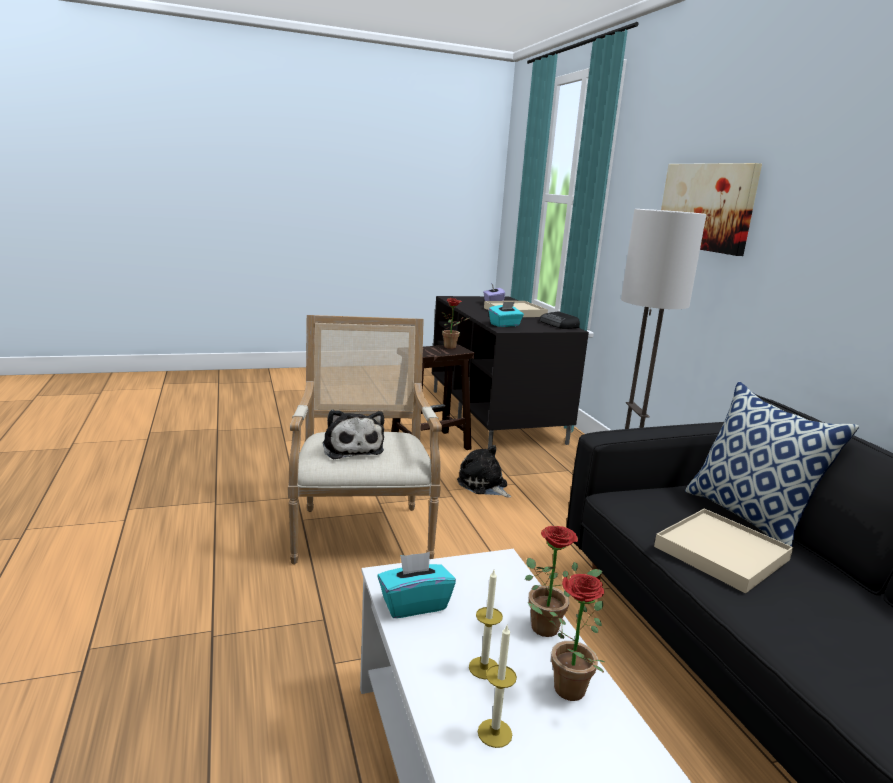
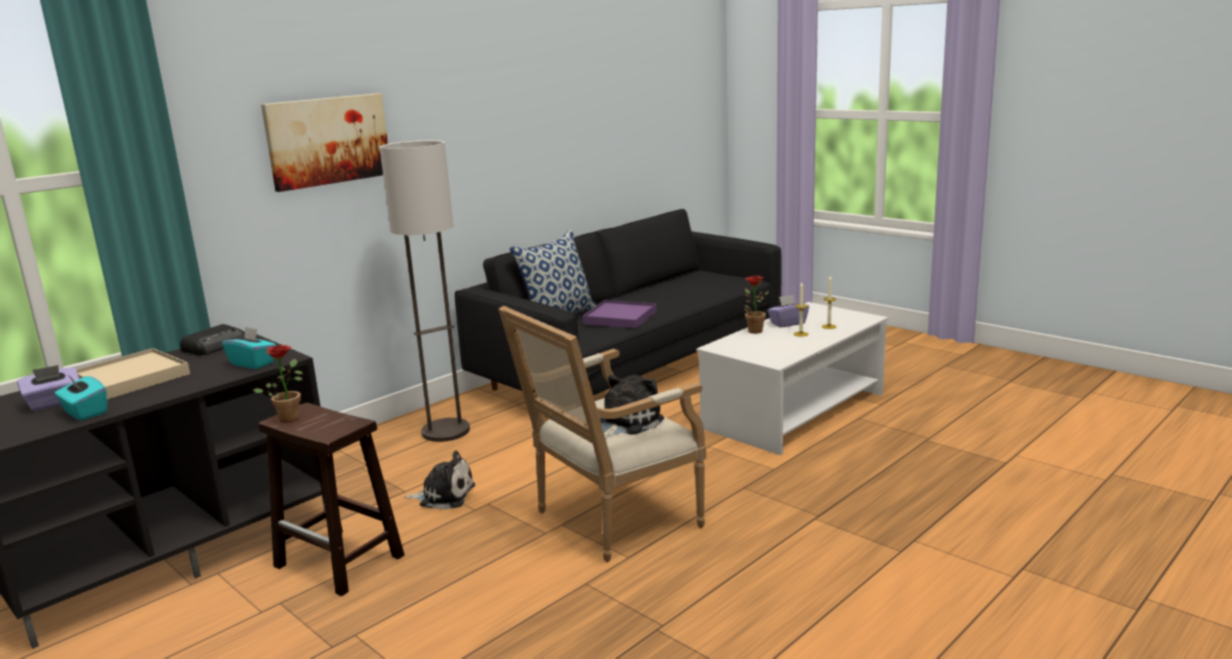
camera: 115 degrees left, 0 degrees up
(414, 604) = (786, 352): turquoise tissue box -> turquoise tissue box (85, 412)
(484, 485) = (444, 496): plush toy -> plush toy turned 105 degrees counterclockwise
(562, 688) = (787, 323): potted plant -> purple tissue box
(721, 553) = (620, 317): beige tray -> purple tray

